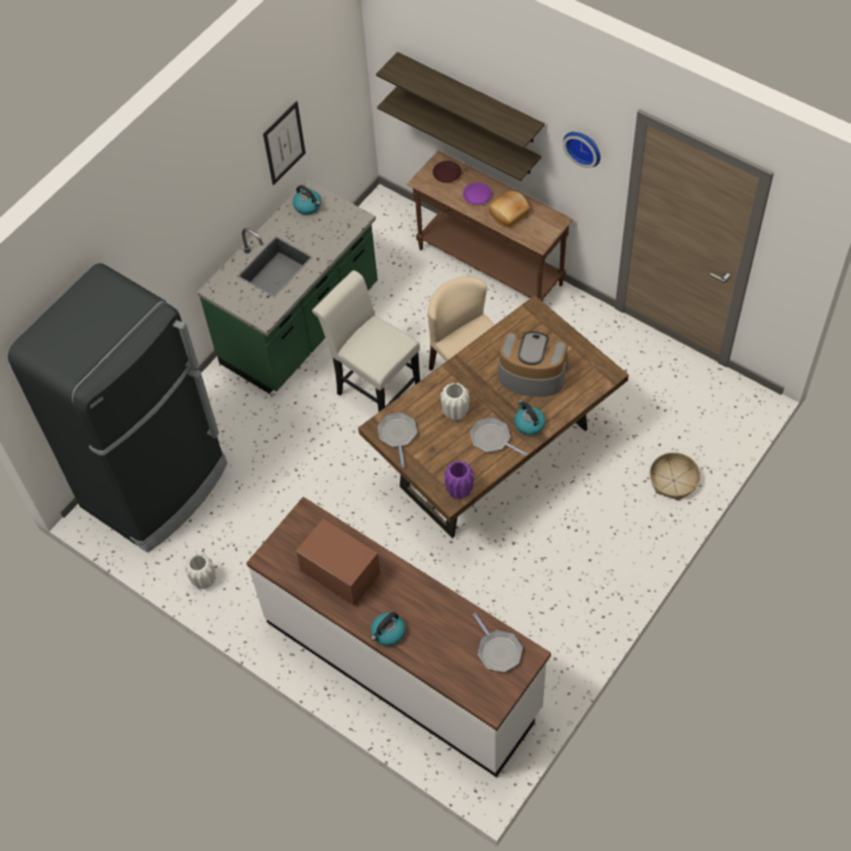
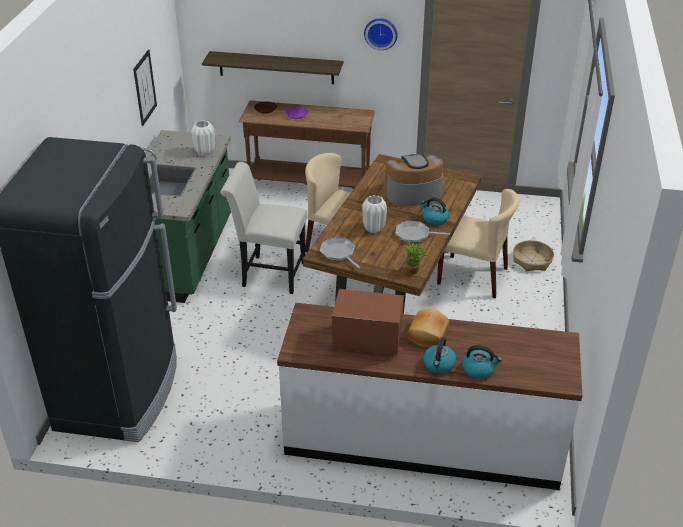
camera: 30 degrees left, 20 degrees down
(204, 580) = (206, 444): white vase -> white vase (205, 152)
(308, 206) = (172, 142): kettle -> kettle (479, 369)
(459, 491) = (414, 271): purple vase -> potted plant
(469, 98) = (276, 33): shelf -> none
(498, 650) = (538, 345): frying pan -> none
(509, 214) = (328, 118): bread -> bread (429, 335)
(591, 476) = (473, 276): none -> beige chair

